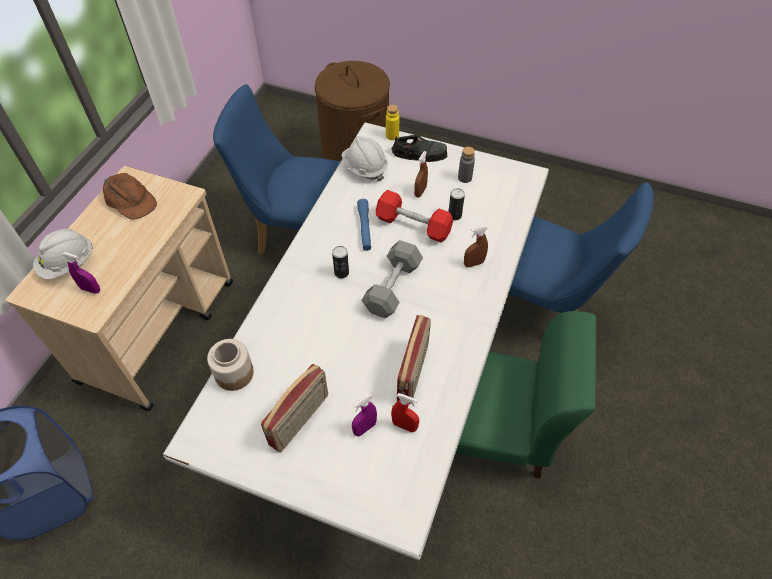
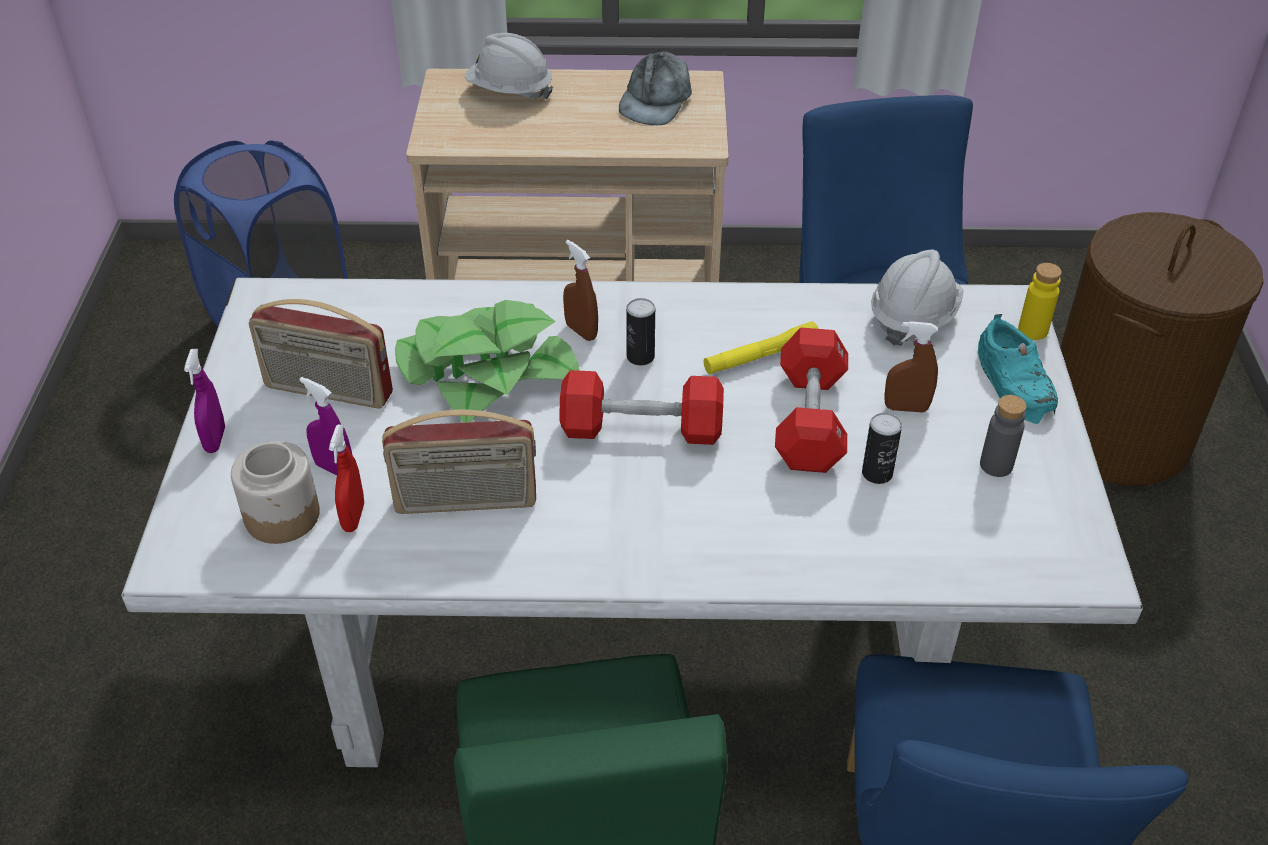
camera: 70 degrees right, 10 degrees down
(91, 289) = (476, 124): purple spray bottle -> purple spray bottle (215, 440)
(130, 201) = (655, 100): brown cap -> grey cap
(234, 373) = (388, 299): jar -> jar (283, 515)
(321, 340) = (486, 372): none -> potted plant
(364, 228) = (761, 357): blue flashlight -> yellow flashlight
(392, 287) = (641, 429): grey dumbbell -> red dumbbell
(420, 153) = (1015, 381): black shoe -> turquoise shoe
(474, 263) = (764, 531): brown spray bottle -> brown spray bottle (581, 331)

